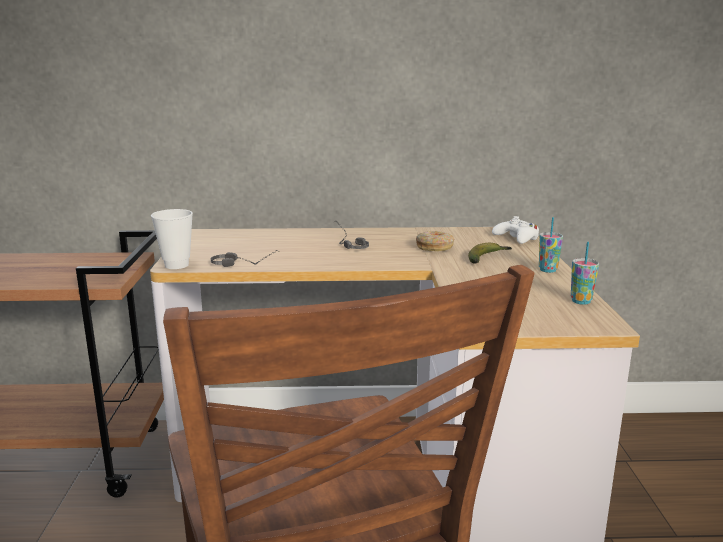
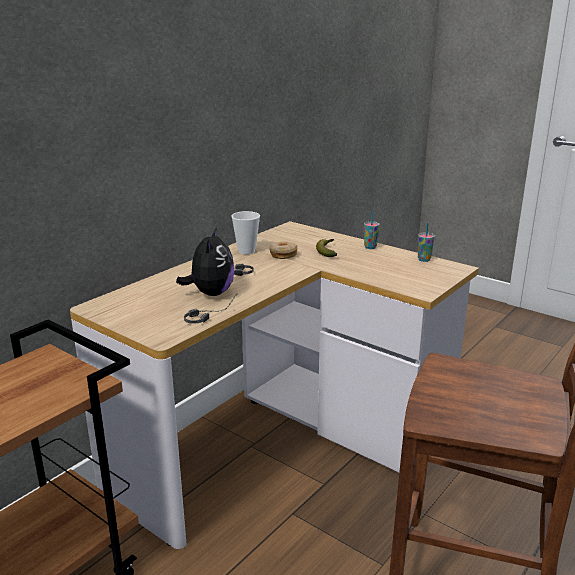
camera: 50 degrees left, 5 degrees up
(176, 265) = (165, 337): cup -> cup (246, 251)
(290, 252) = (210, 293): none -> plush toy
(516, 238) = (306, 232): white game controller -> none

